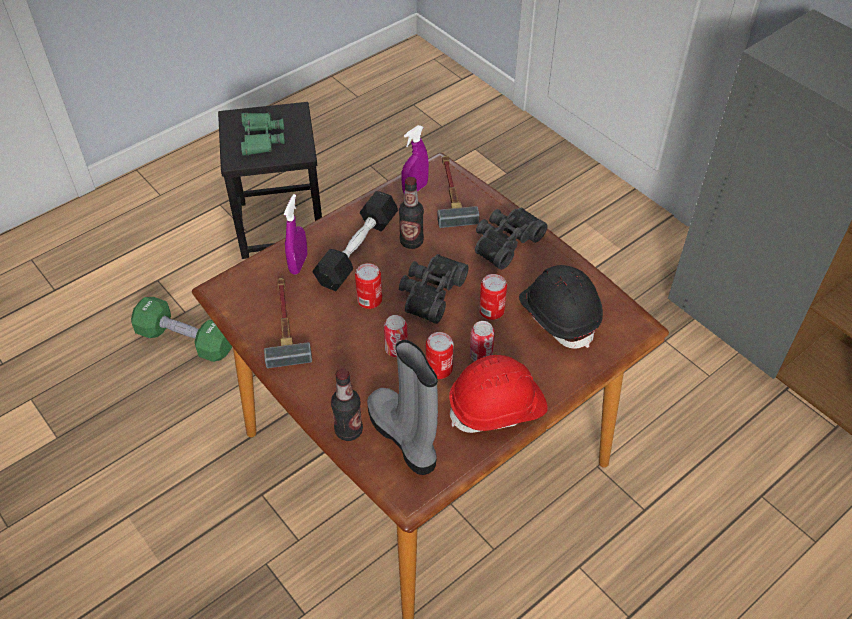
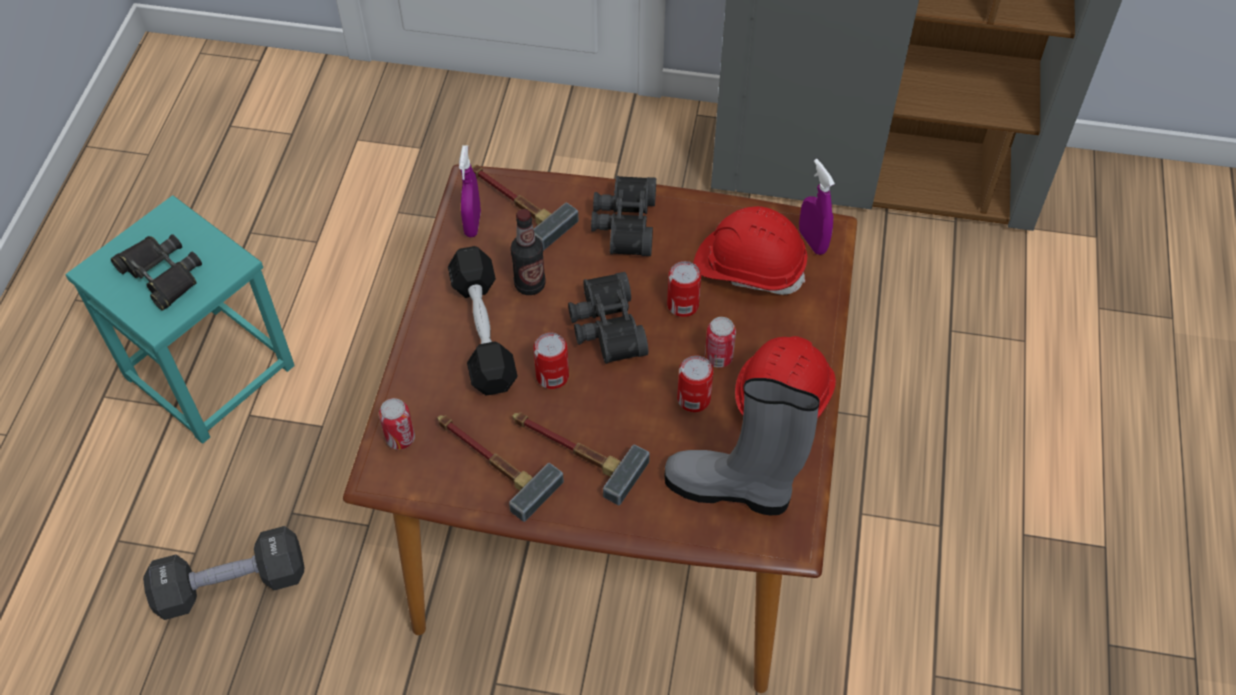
camera: 40 degrees left, 5 degrees up
(186, 340) = (231, 584): green dumbbell -> black dumbbell
(261, 138) = (161, 275): green binoculars -> black binoculars
(282, 224) = (211, 370): black stool -> turquoise stool
(298, 264) = (435, 388): purple spray bottle -> purple spray bottle (812, 241)
(335, 349) = (573, 451): none -> hammer
(348, 430) = (673, 522): bottle -> none
(396, 349) = (633, 409): can -> can (400, 438)
(559, 315) = (749, 267): black hard hat -> red hard hat

